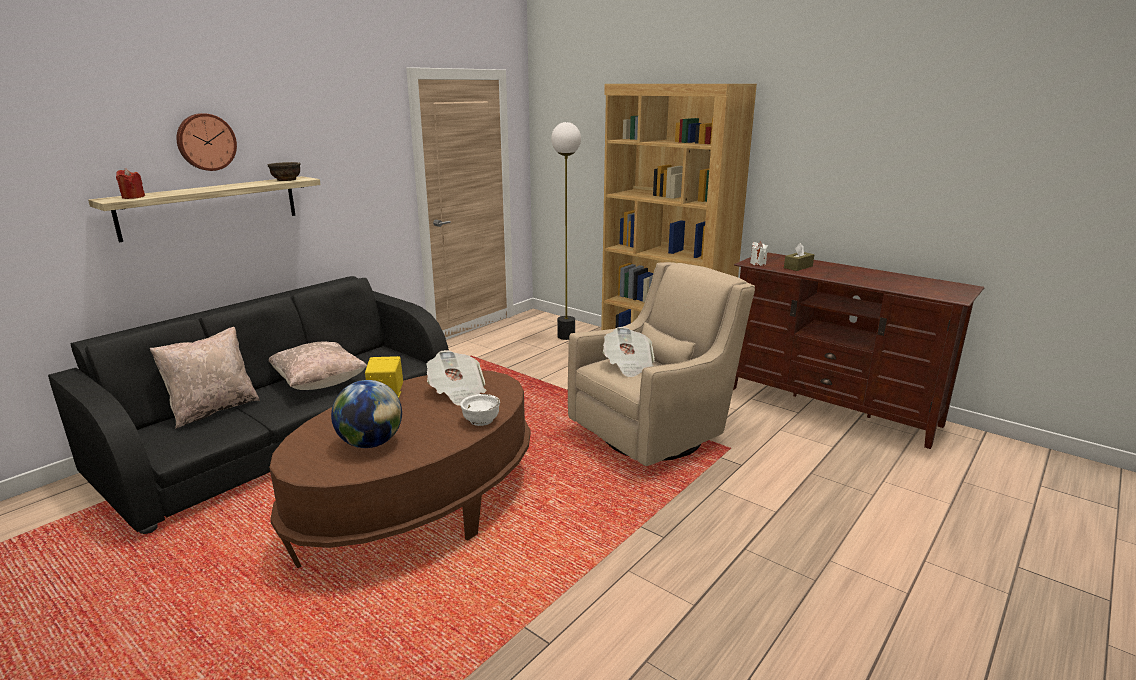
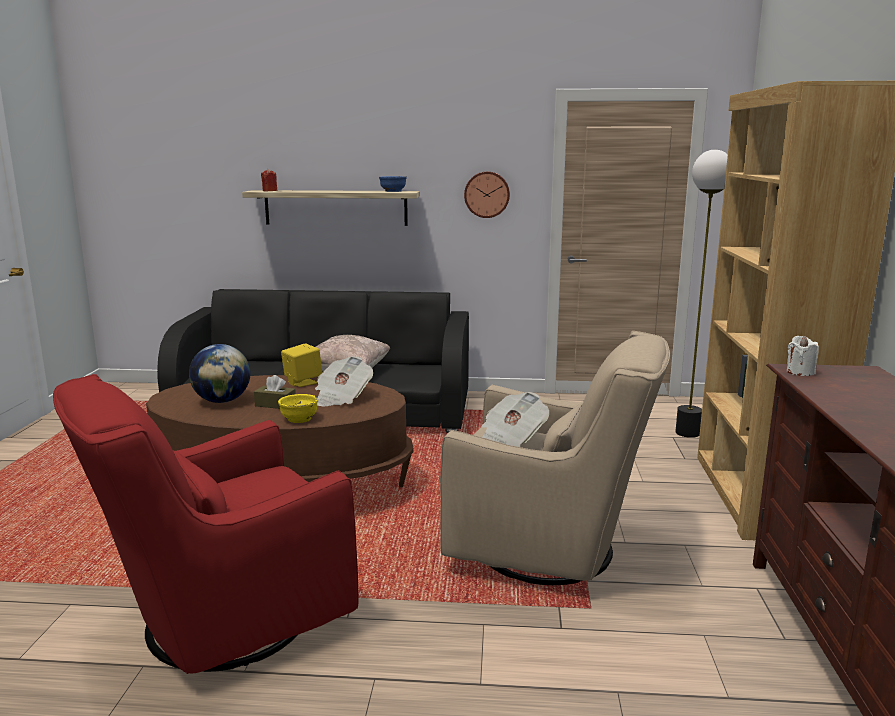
camera: 55 degrees right, 5 degrees down
(205, 142) = (339, 154): wall clock -> wall clock (487, 194)
(213, 409) = (272, 364): beige pillow -> none
(286, 180) = (393, 191): brown bowl -> blue bowl
(481, 421) = (299, 419): white bowl -> yellow bowl
(617, 600) = (221, 622): none -> red armchair
(798, 267) = (848, 392): brown tissue box -> brown tissue box (275, 404)

